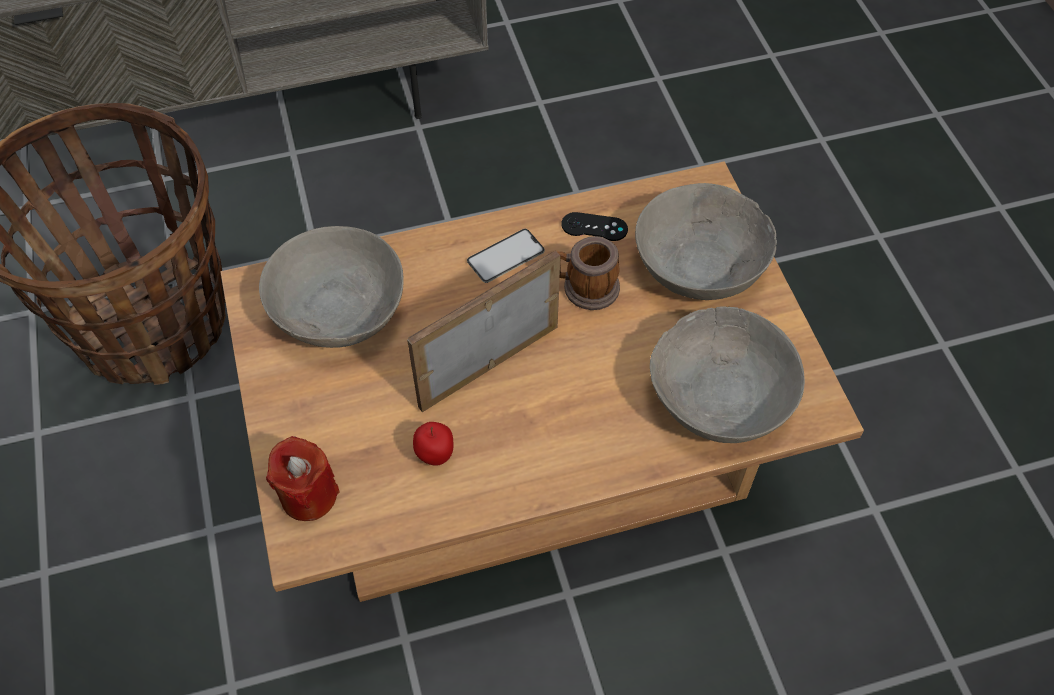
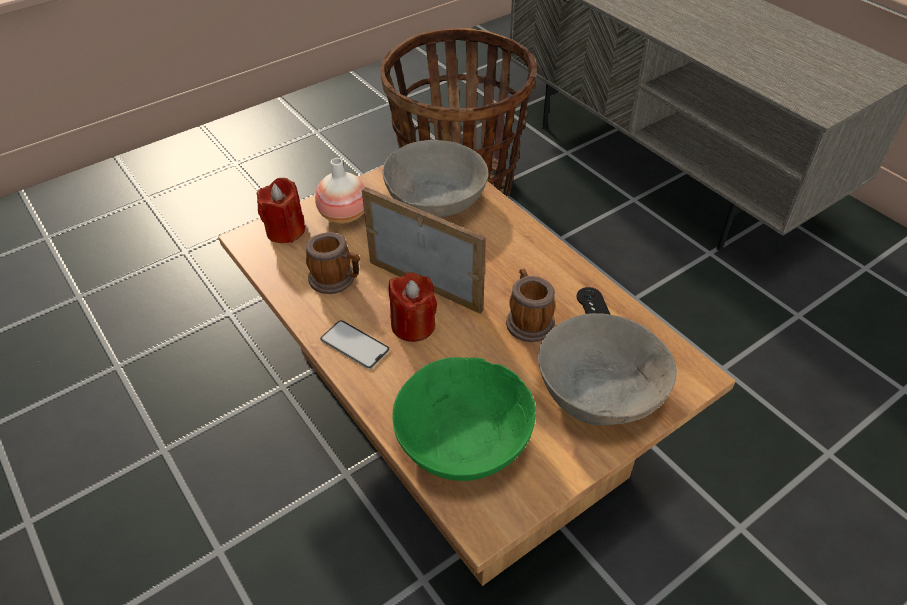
camera: 70 degrees right, 10 degrees down
(315, 419) = (344, 215): none -> vase
(435, 456) = (337, 279): apple -> mug
(506, 256) = (531, 266): phone -> phone (354, 345)
(547, 396) = (413, 325): none -> red candle
(720, 397) = (462, 438): grey bowl -> green bowl

